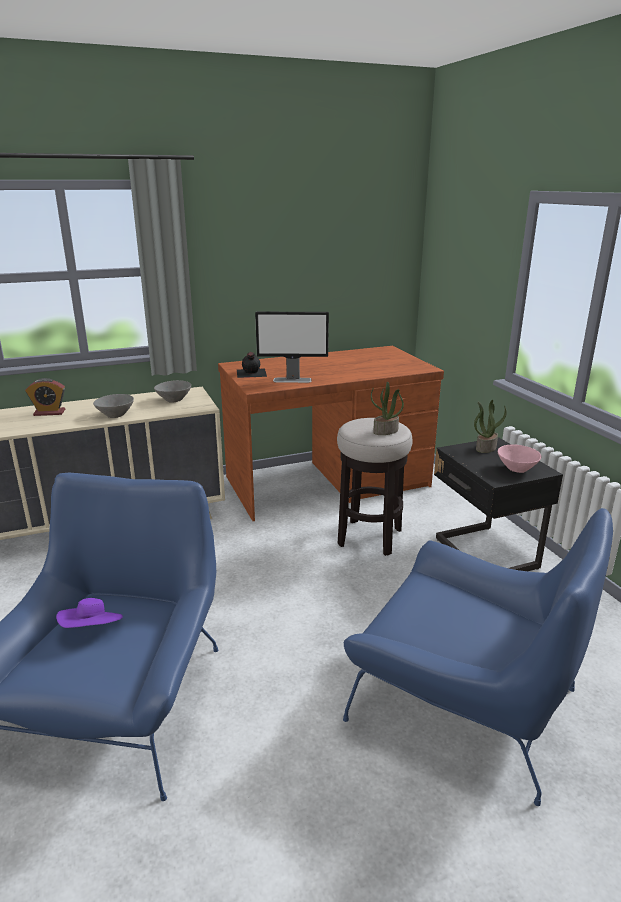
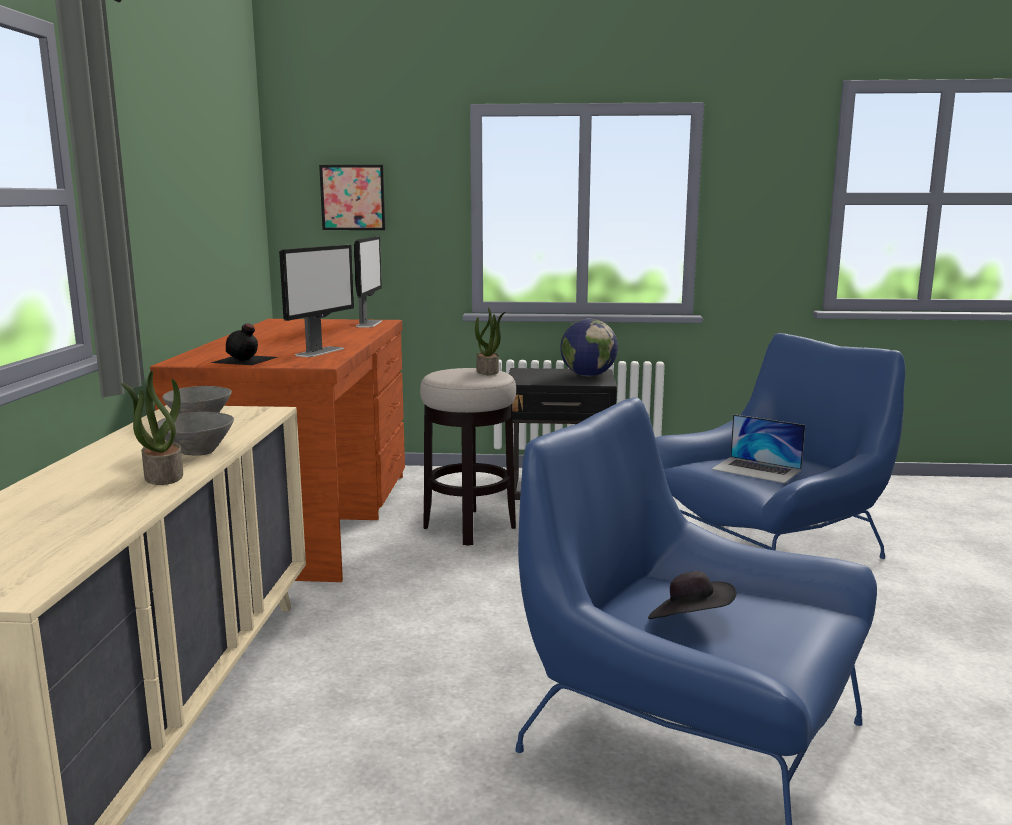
camera: 65 degrees left, 10 degrees down
(49, 412) = (69, 490): alarm clock -> none
(92, 630) = (690, 622): purple hat -> black hat
(410, 367) = (369, 323): none -> monitor
(444, 618) = (756, 469): none -> laptop
(457, 265) = (353, 197): none -> picture
(485, 448) = (530, 374): potted plant -> potted plant (162, 476)
(517, 469) = (588, 375): pink bowl -> globe

